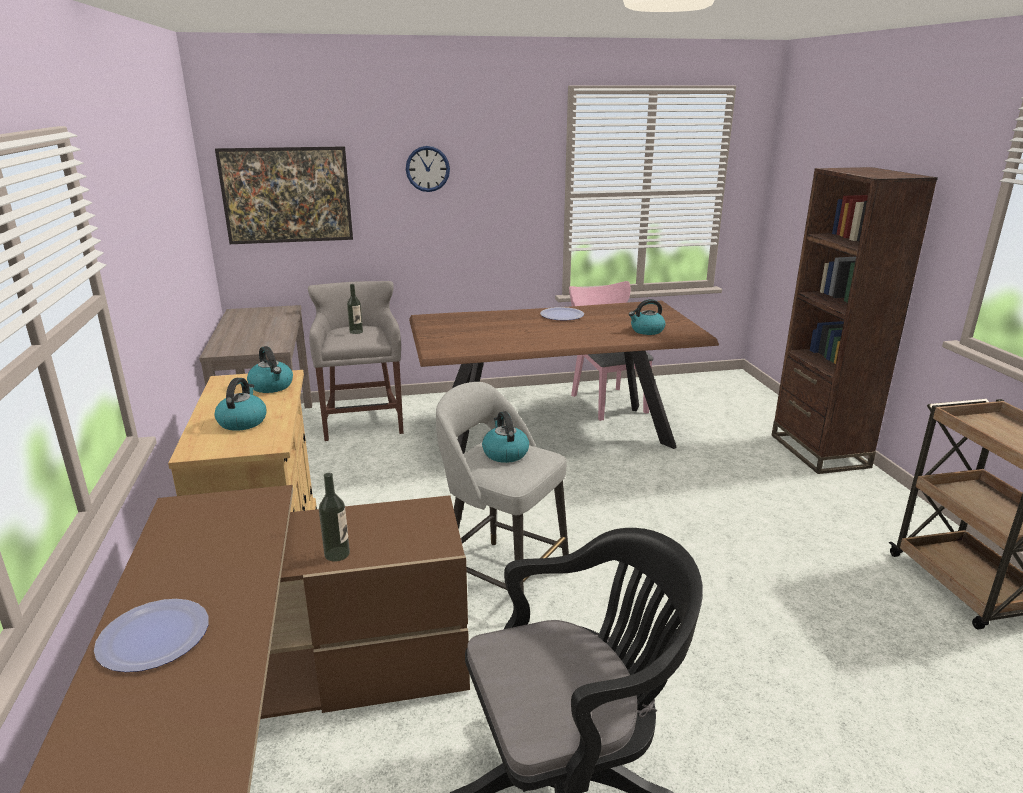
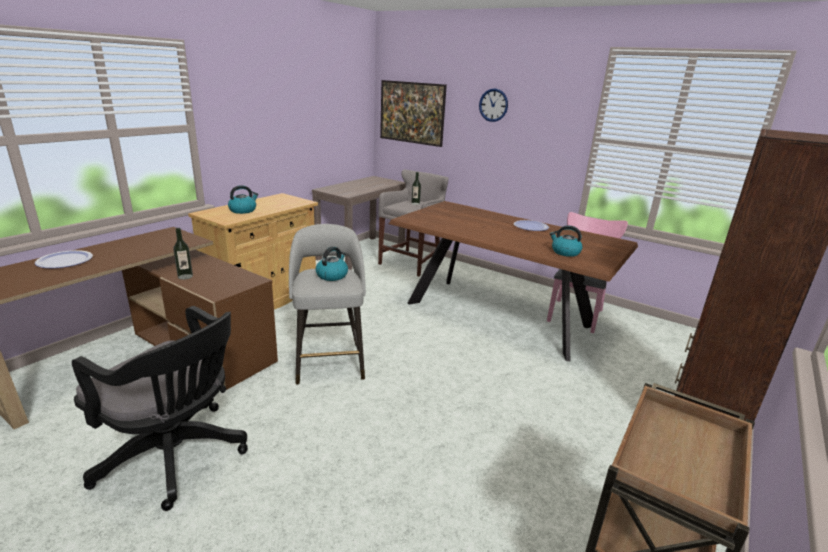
camera: 45 degrees right, 0 degrees up
(272, 386) = (288, 203): kettle -> none

